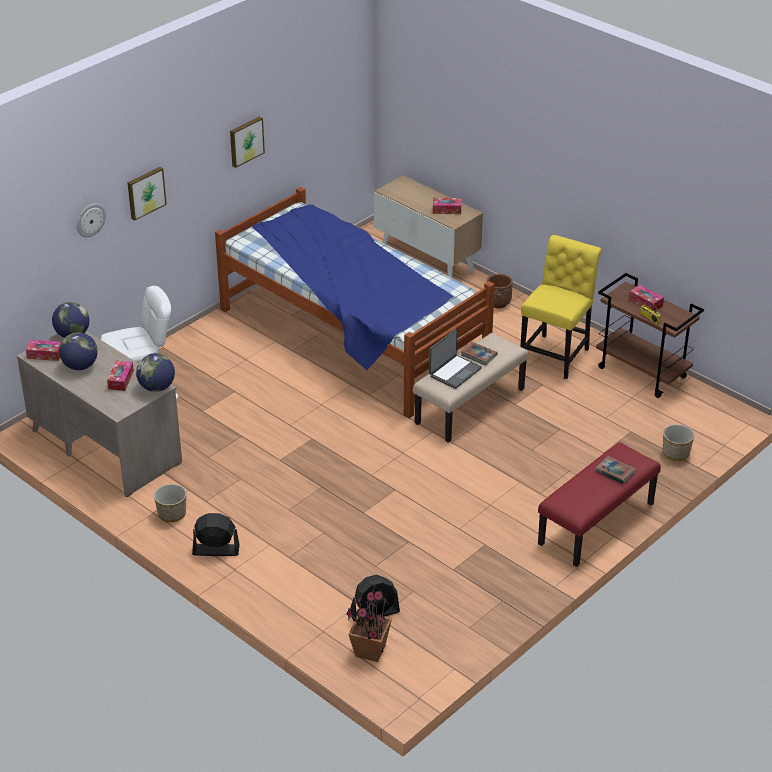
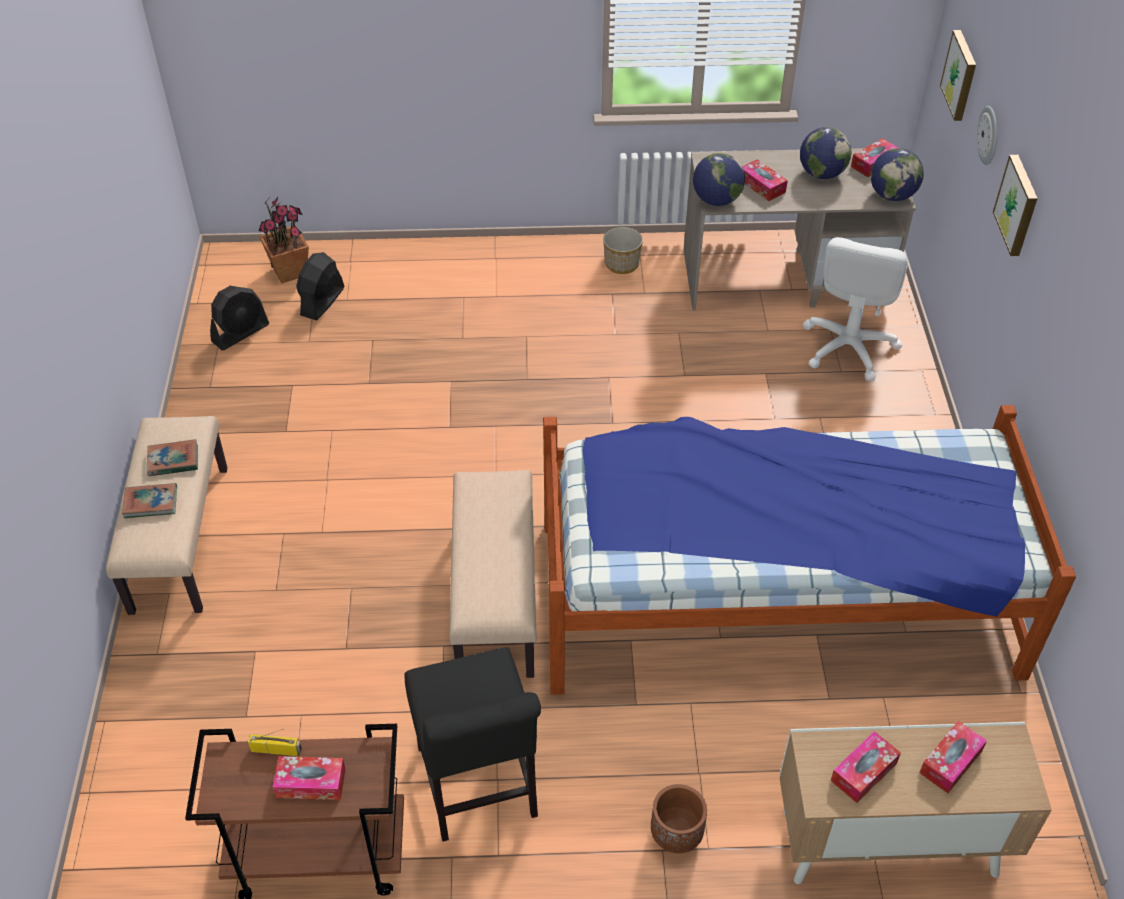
camera: 135 degrees right, 10 degrees up
(215, 550) = (536, 262): black fan -> black fan (240, 333)
(245, 141) = (1089, 365): picture -> picture (961, 75)
(415, 197) = (950, 762): none -> tissue box
(454, 372) = (496, 511): laptop -> none
(478, 355) = (497, 561): book -> book (173, 461)
(556, 355) = (478, 788): yellow chair -> black chair
(596, 524) = (179, 538): red bench -> beige bench
(675, 453) = (153, 723): planter -> none

